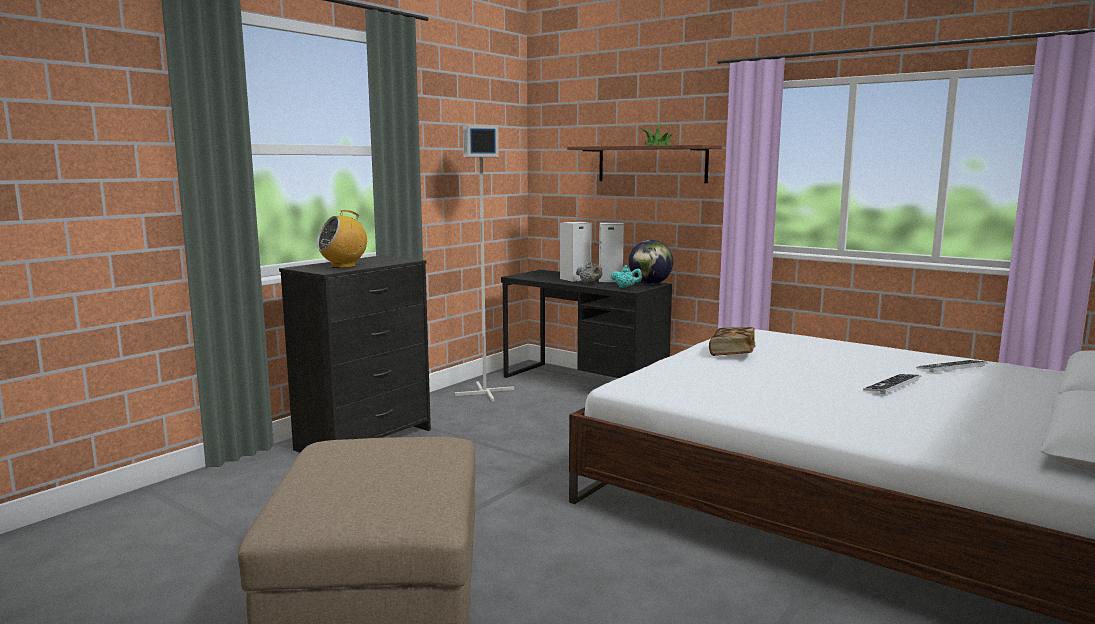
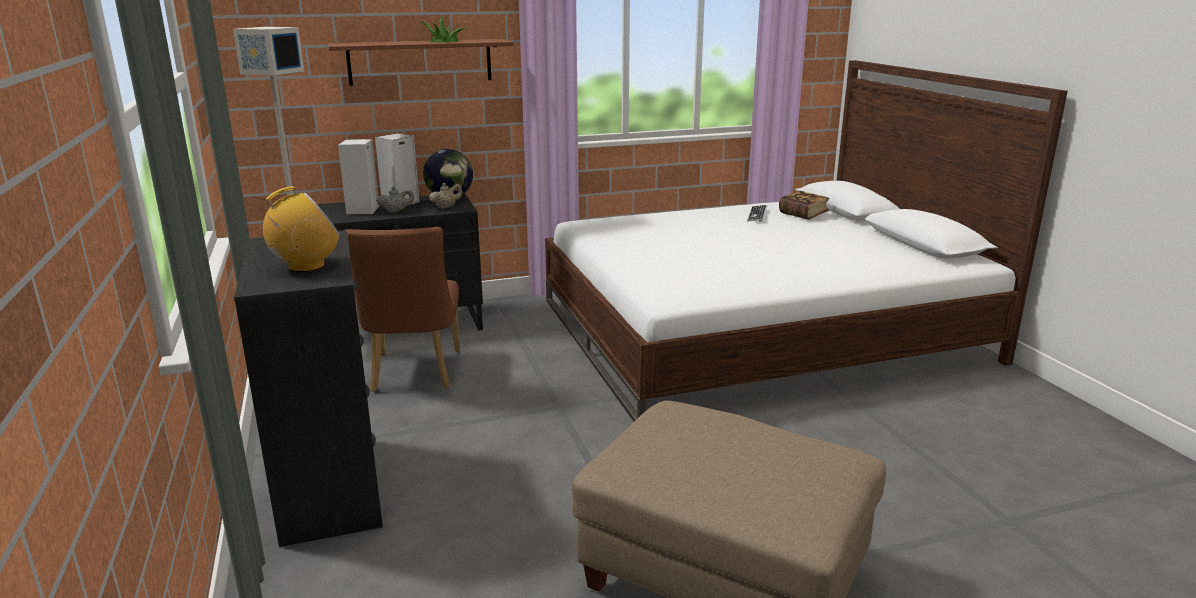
camera: 55 degrees left, 10 degrees up
(343, 266) = (306, 266): radio -> radio turned 120 degrees counterclockwise
(530, 411) = (414, 374): none -> brown chair
(626, 287) = (446, 207): turquoise teapot -> beige teapot
(732, 353) = (639, 247): book -> book (803, 215)
(892, 385) = (775, 238): keyboard -> none

